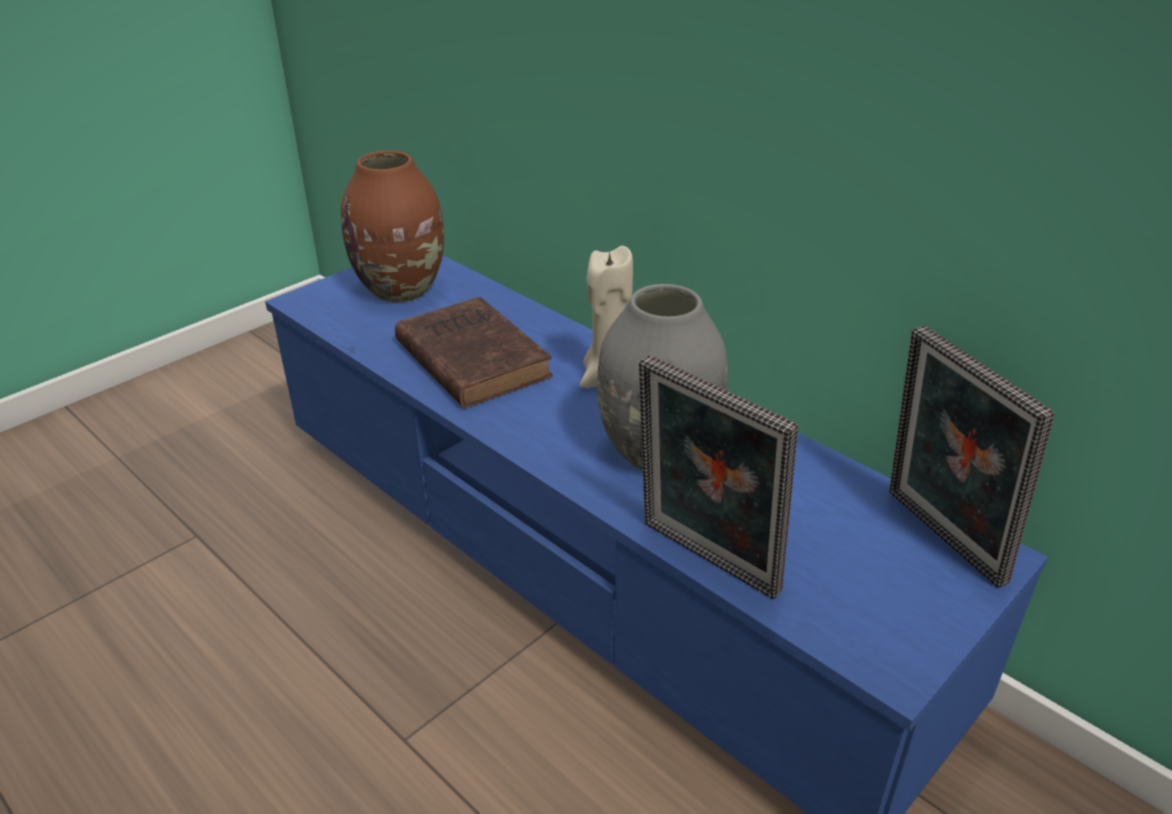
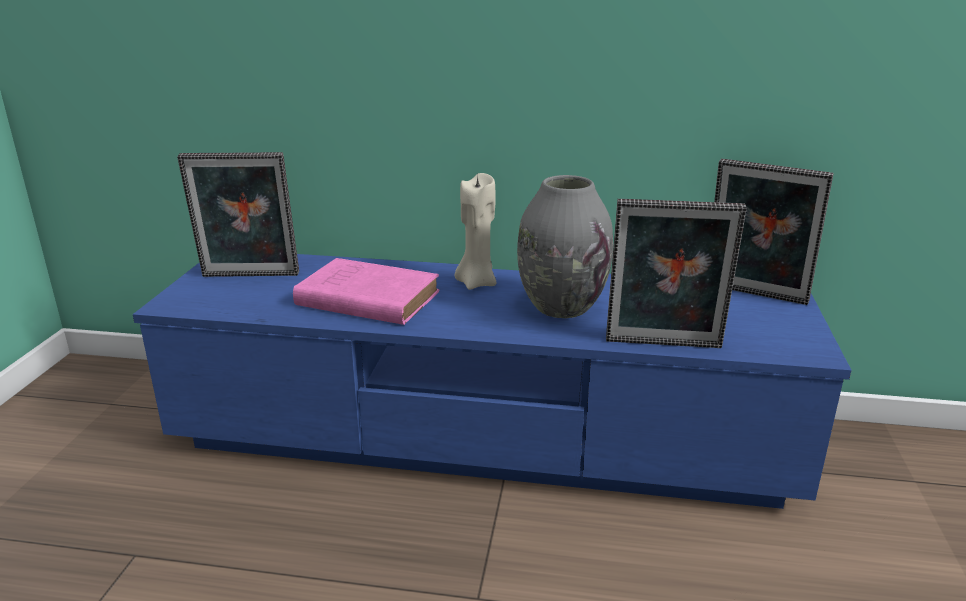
camera: 35 degrees left, 10 degrees down
(402, 289) = (249, 277): brown vase -> picture frame
(470, 358) = (365, 298): brown book -> pink book

